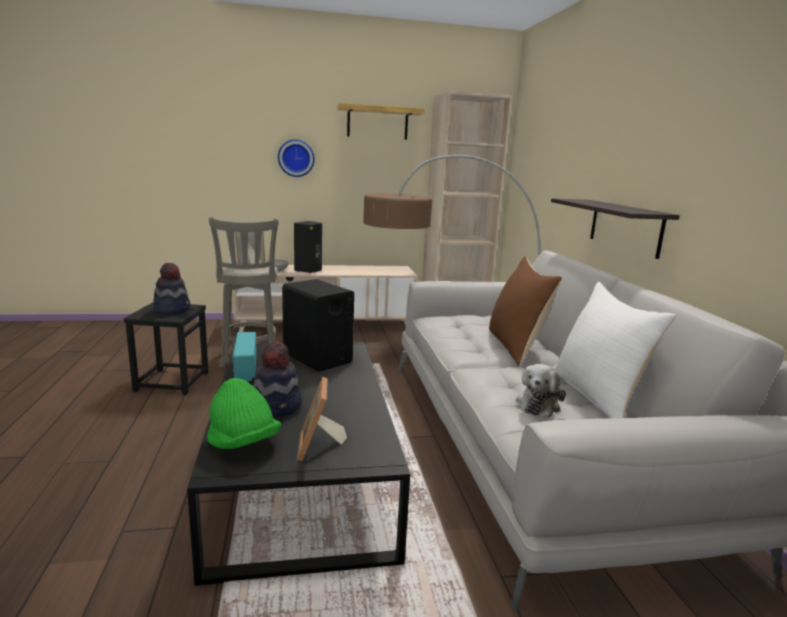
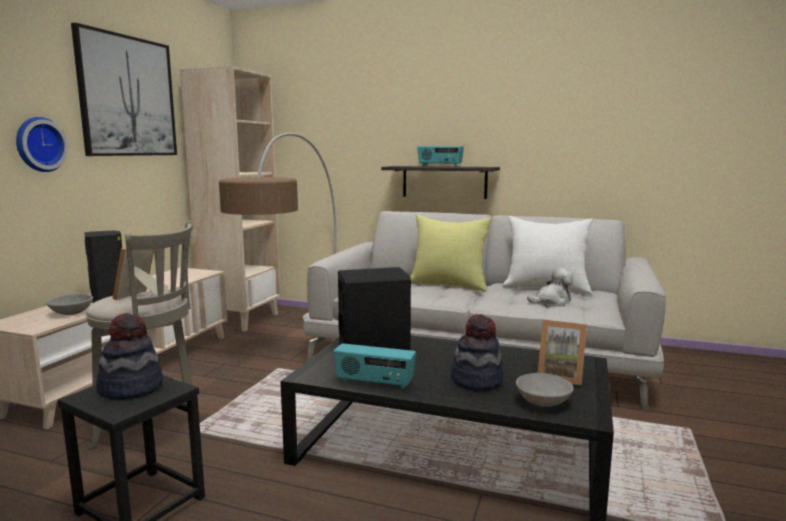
camera: 60 degrees left, 5 degrees down
(243, 443) = (542, 402): green hat -> grey bowl
(377, 123) = (128, 96): shelf -> picture
(516, 346) = (448, 285): brown pillow -> yellow pillow
(538, 404) = (552, 301): plush toy -> plush toy turned 75 degrees counterclockwise
(613, 205) = (440, 166): none -> radio

